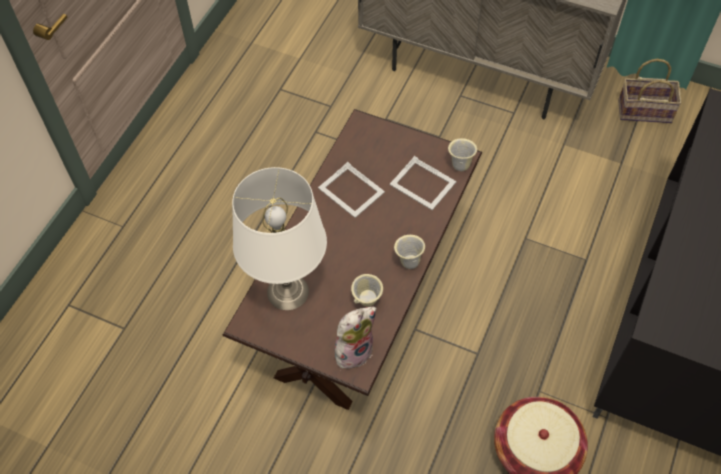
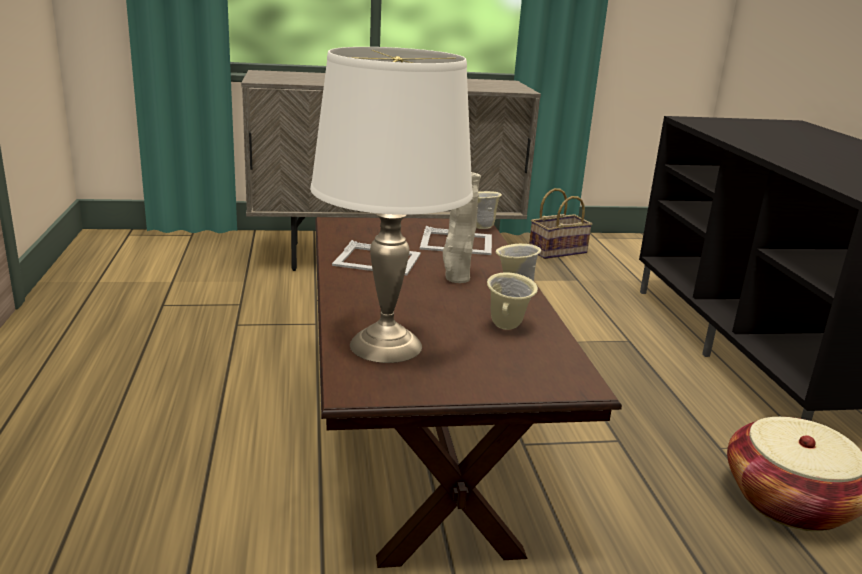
camera: 35 degrees left, 35 degrees down
(353, 350) = (546, 369): plush toy -> none
(382, 234) = (456, 279): none -> beige vase

